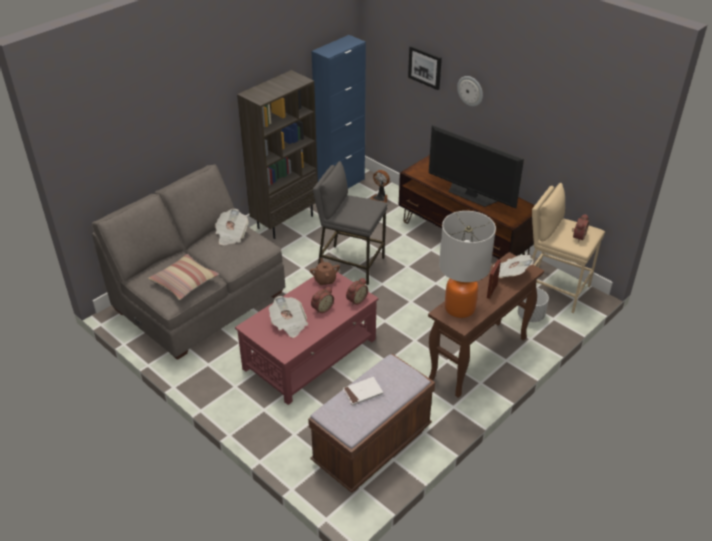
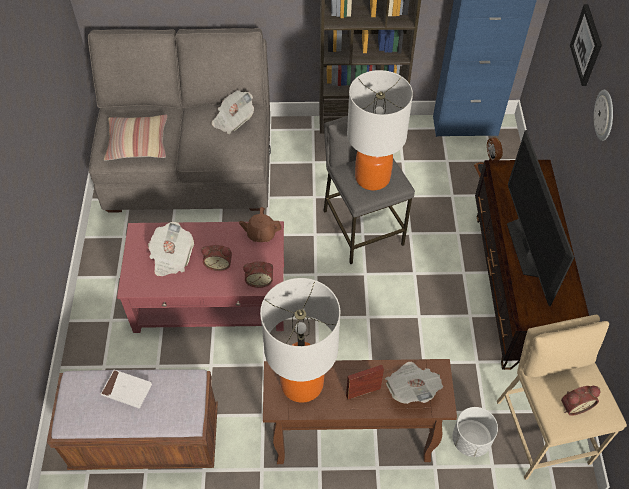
camera: 45 degrees right, 15 degrees up
(325, 280) = (261, 234): brown teapot -> brown teapot turned 120 degrees counterclockwise
(359, 209) = (372, 178): none -> table lamp

